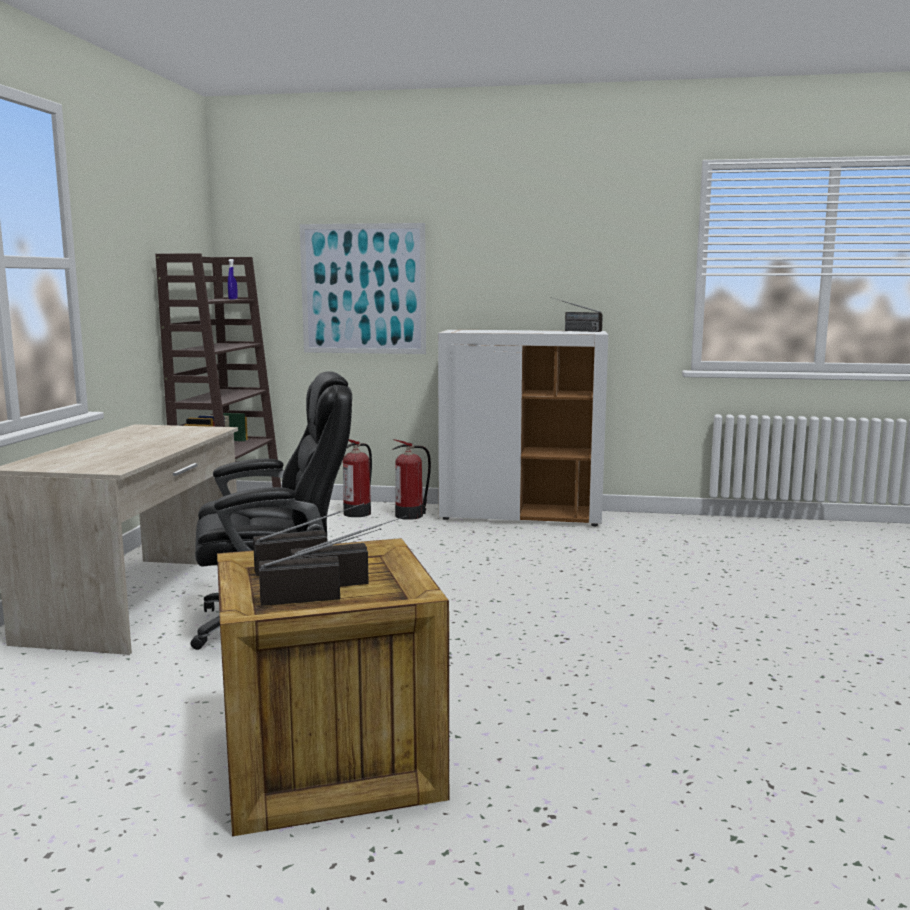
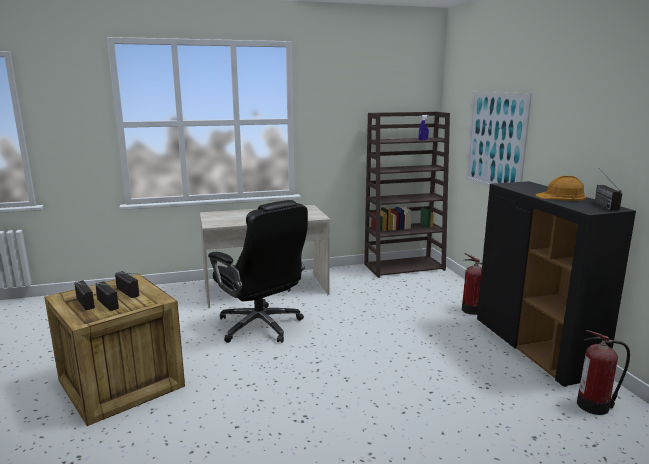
camera: 65 degrees right, 5 degrees up
(358, 513) = (453, 295): fire extinguisher -> fire extinguisher (595, 406)
(522, 516) = (535, 348): white cabinet -> black cabinet
(532, 331) = (561, 196): none -> orange hard hat

